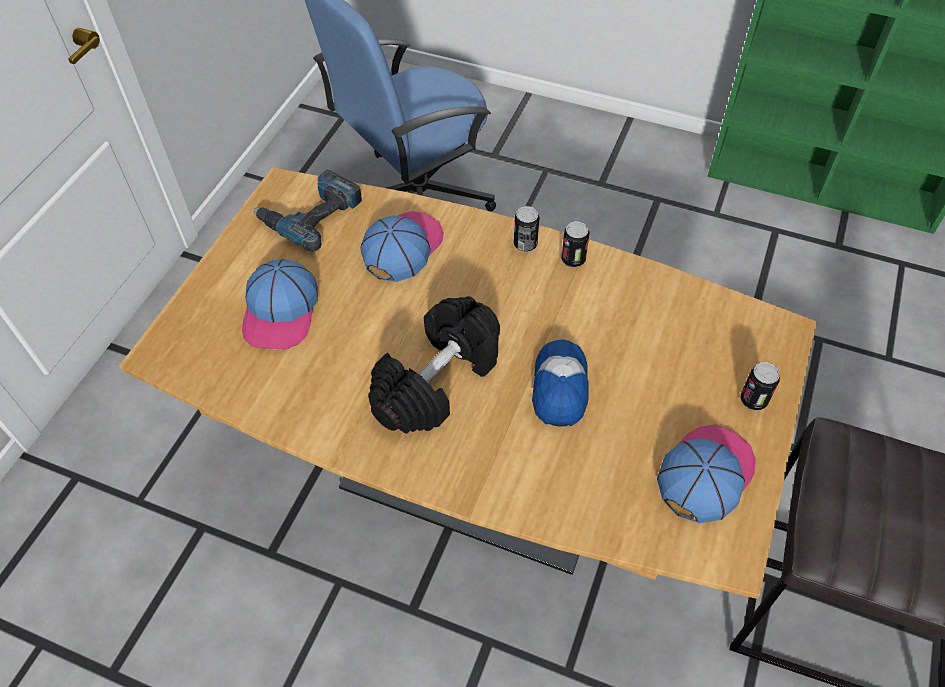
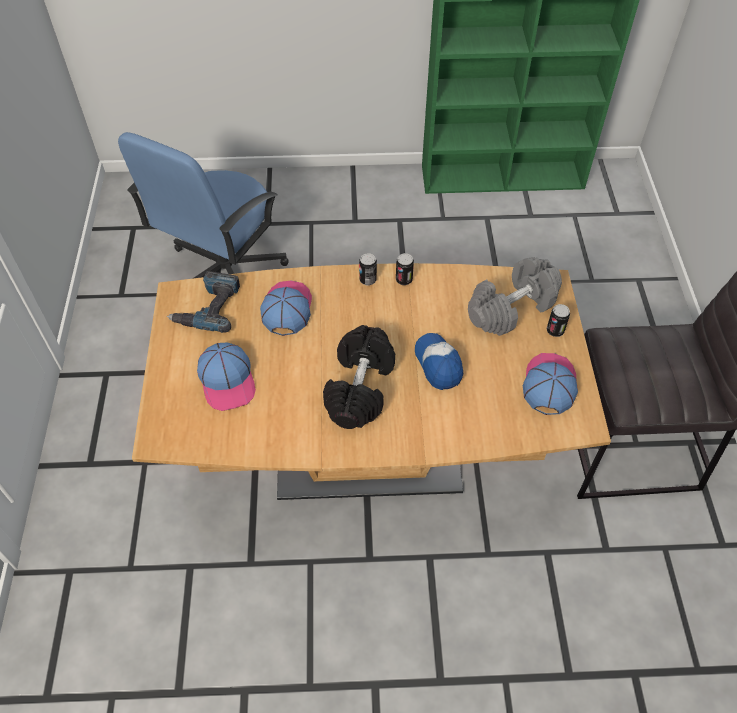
camera: 25 degrees left, 0 degrees up
(705, 346) = (512, 307): none -> grey dumbbell

